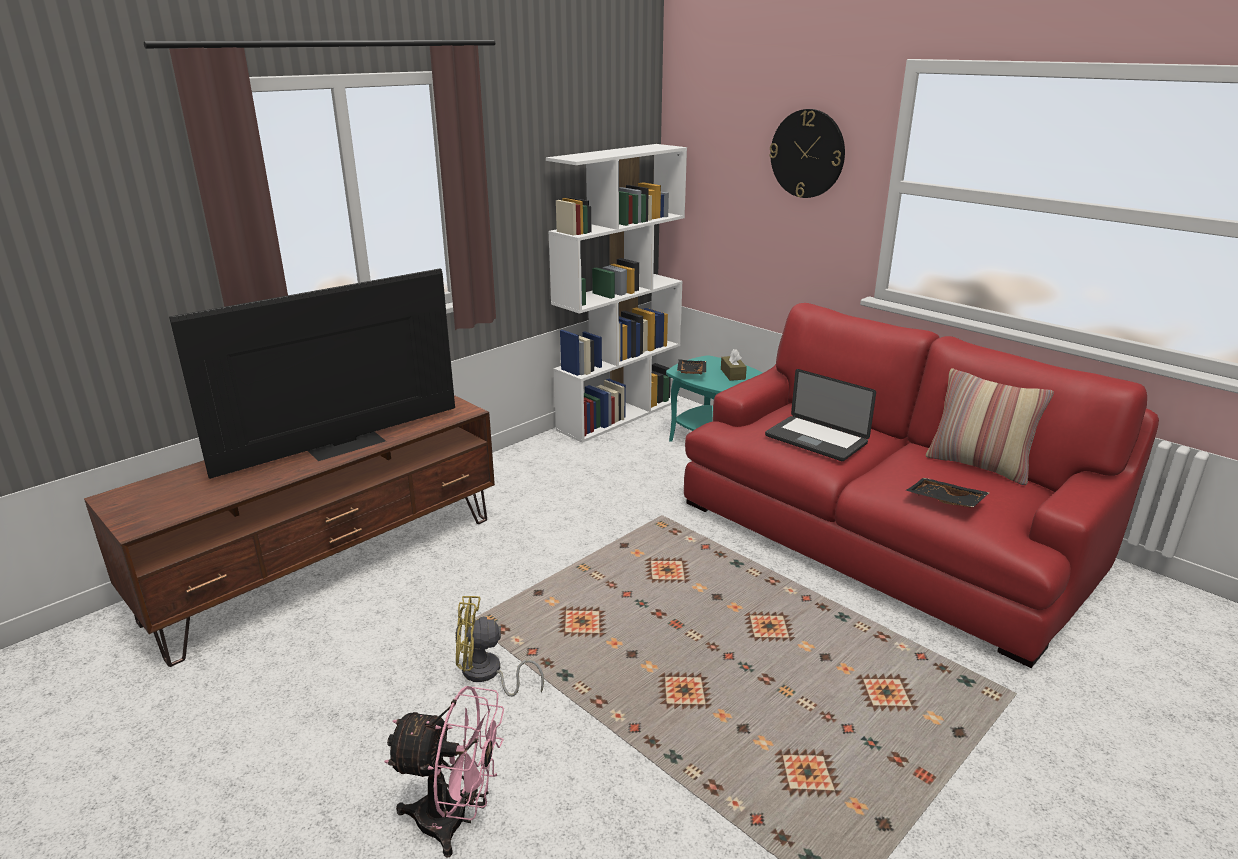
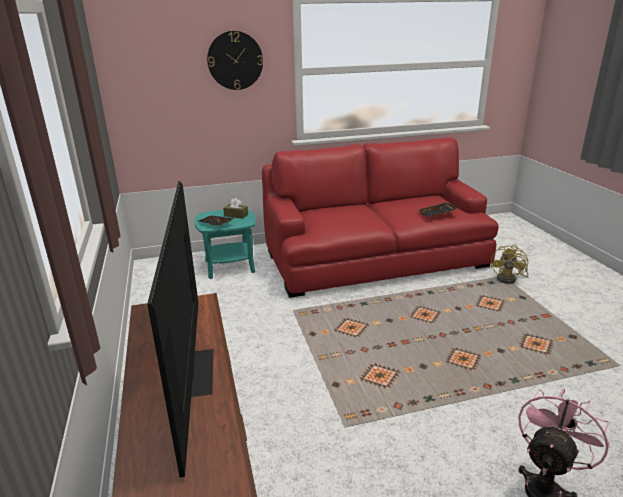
camera: 60 degrees left, 0 degrees up
(487, 674) = (410, 434): yellow fan -> yellow fan (510, 279)
(619, 415) = (150, 284): white bookcase -> none
(816, 440) = (353, 218): laptop -> none
(978, 465) = (411, 198): pillow -> none

